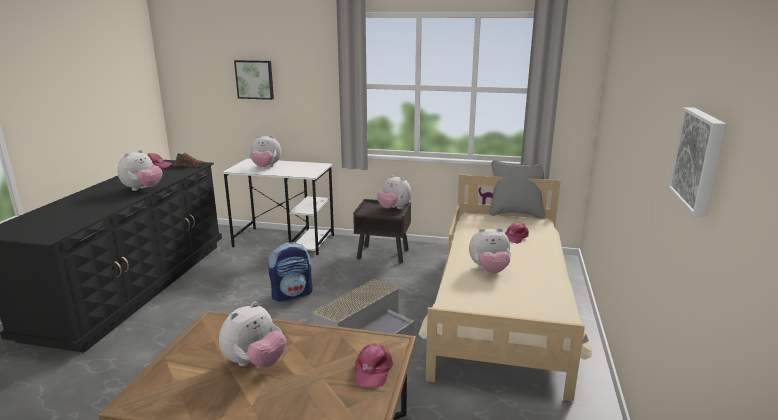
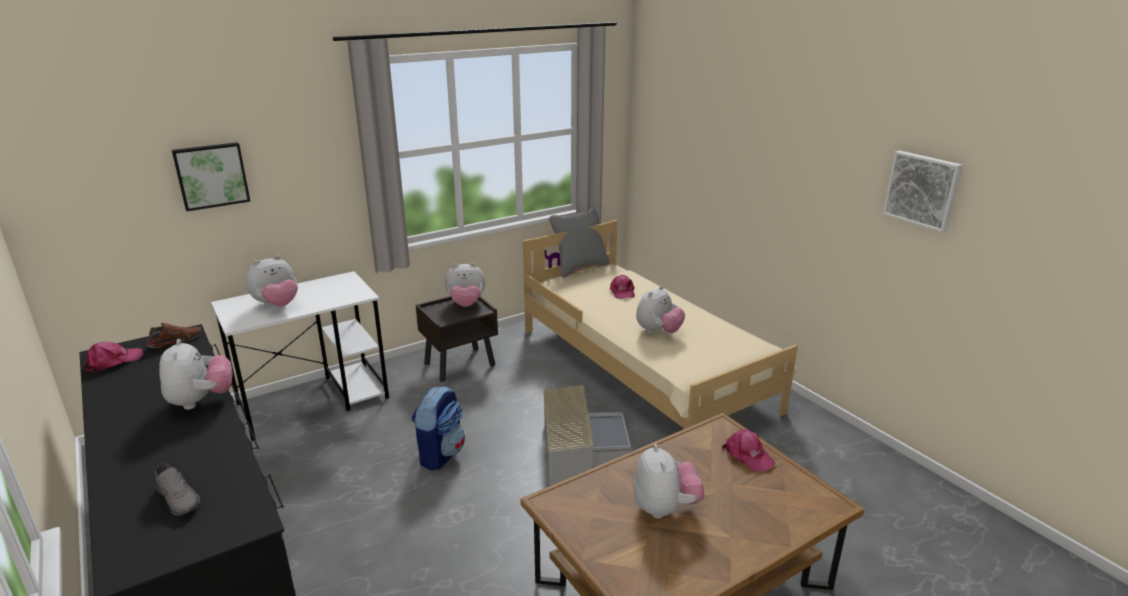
camera: 45 degrees left, 5 degrees up
(56, 218) = (179, 498): none -> grey shoe

